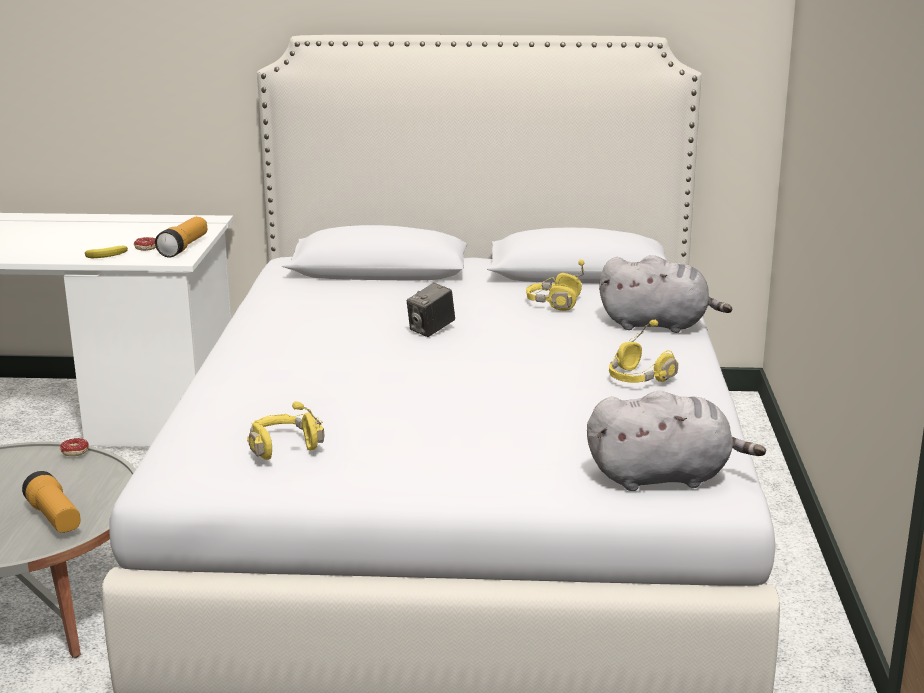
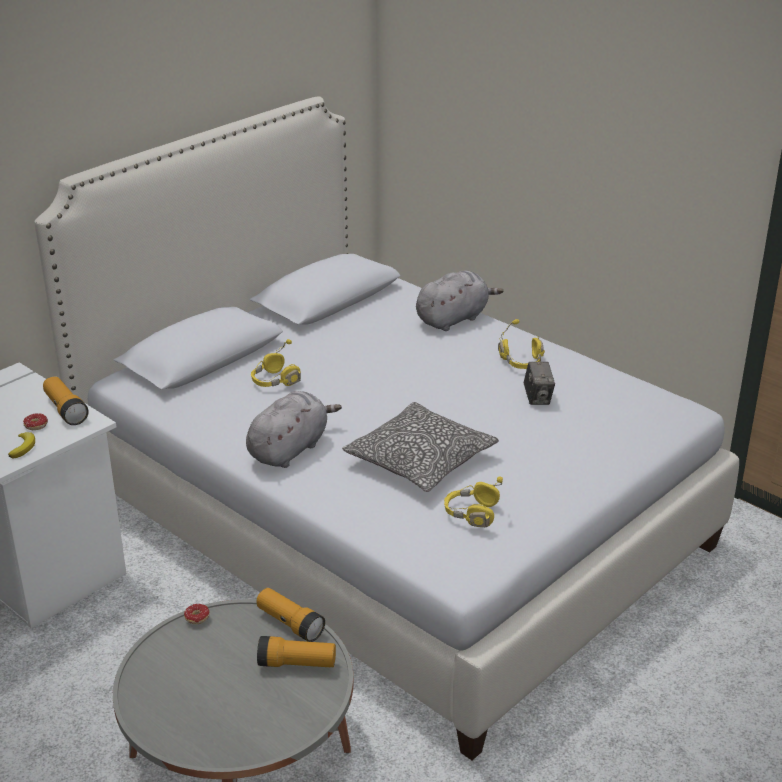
camera: 50 degrees left, 10 degrees up
(112, 492) = (290, 624): none -> flashlight
(349, 395) = (420, 460): none -> pillow
(431, 330) = (353, 389): camera -> camera (538, 398)
(554, 303) = (369, 331): yellow headphones -> yellow headphones (274, 381)
(664, 477) = (651, 416): grey plush toy -> grey plush toy (290, 449)

